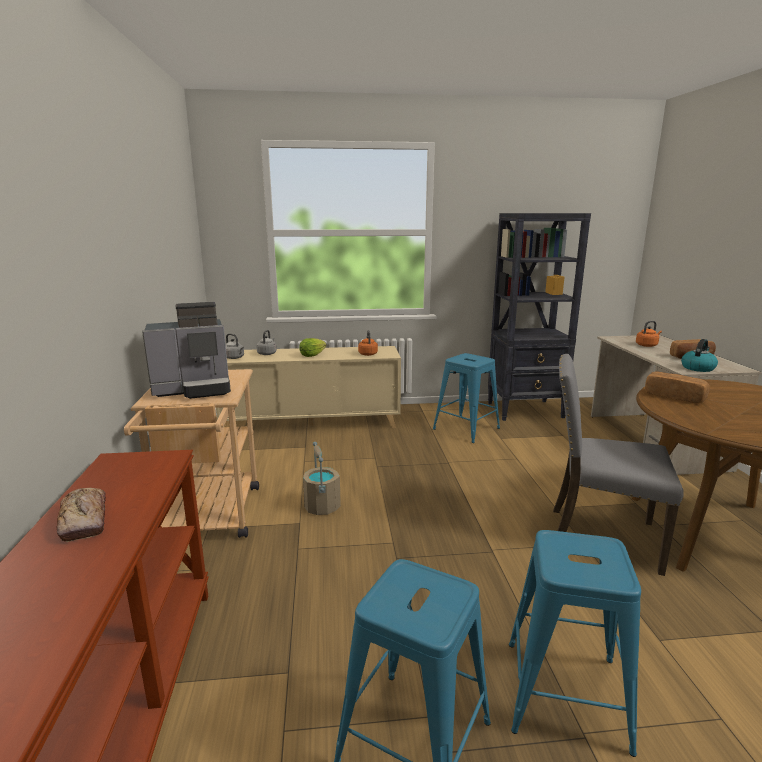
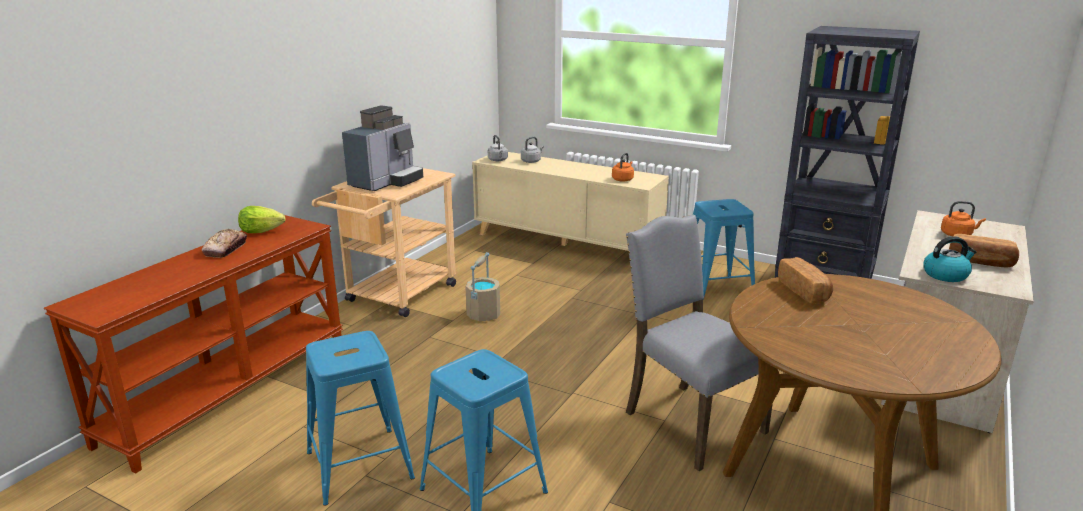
camera: 35 degrees right, 5 degrees up
(195, 389) = (386, 182): coffee machine -> coffee machine turned 75 degrees counterclockwise
(312, 355) = (567, 171): lettuce -> lettuce (261, 231)

